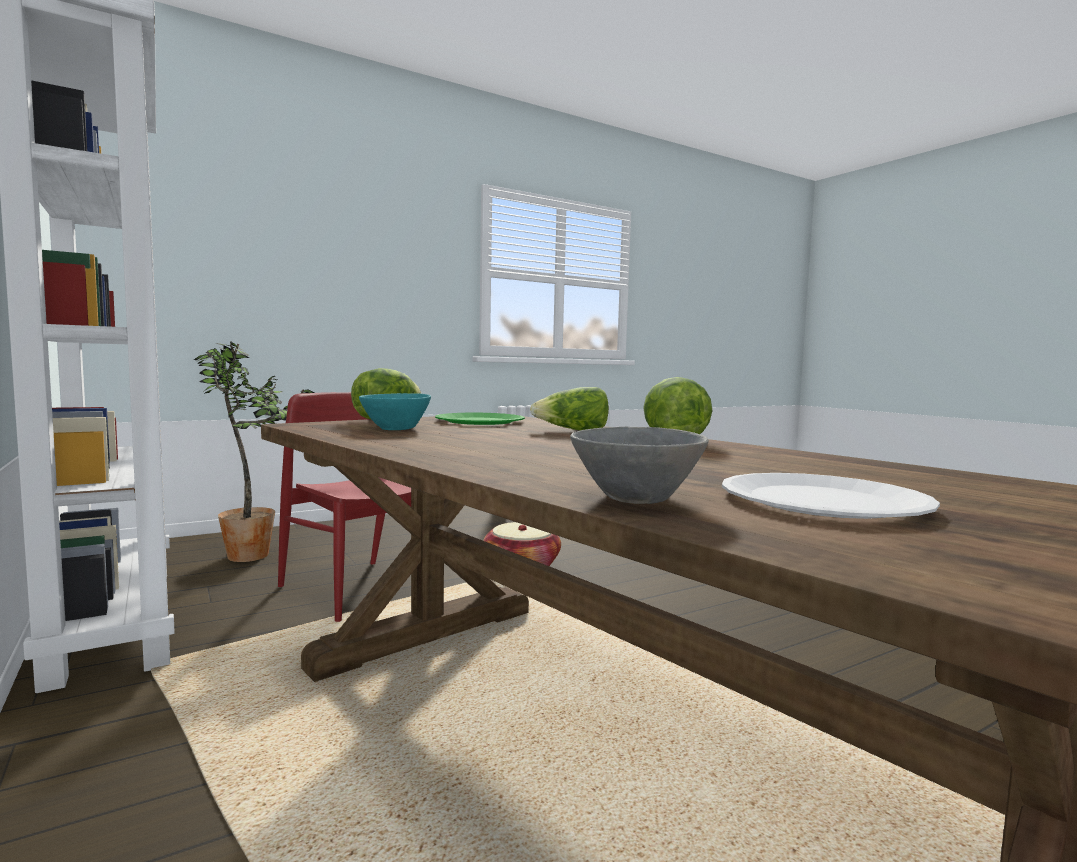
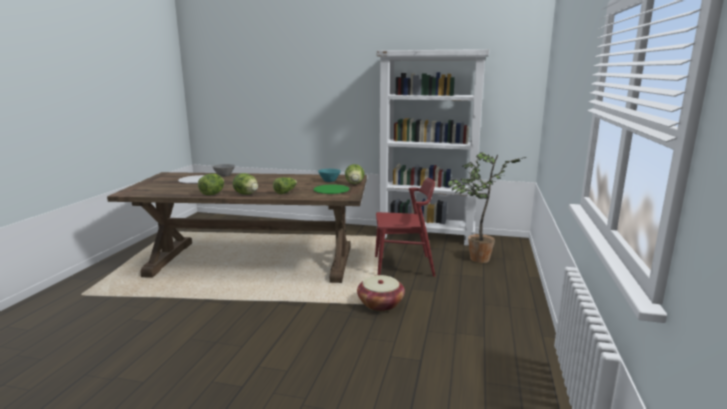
camera: 135 degrees right, 10 degrees up
(770, 452) = (212, 194): none -> lettuce

